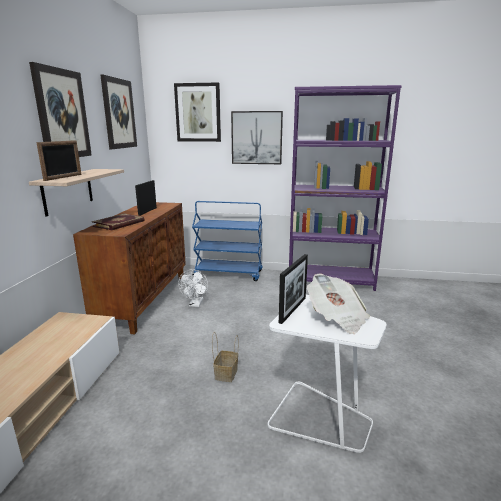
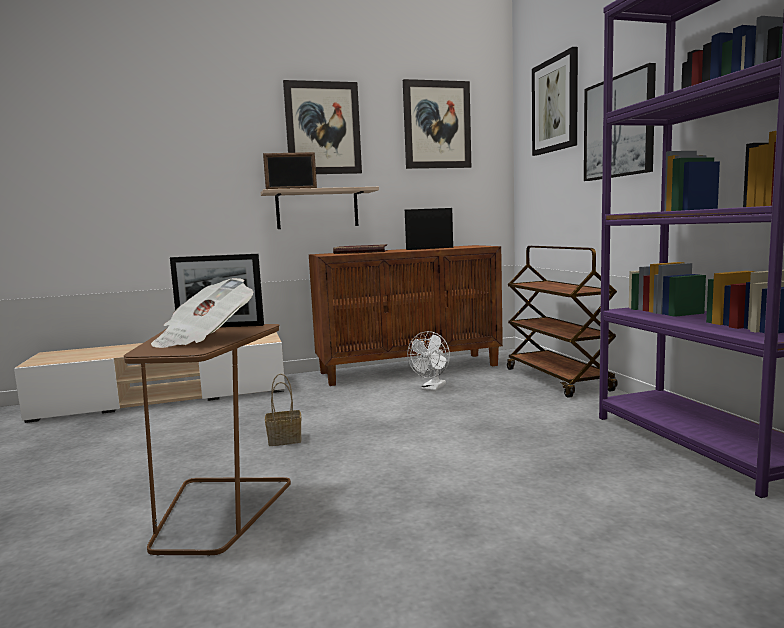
camera: 65 degrees right, 10 degrees down
(195, 304) = (432, 388): white fan -> white fan turned 45 degrees counterclockwise
(229, 274) = (558, 379): blue cart -> brown cart
(320, 418) = (217, 512): white side table -> brown side table

